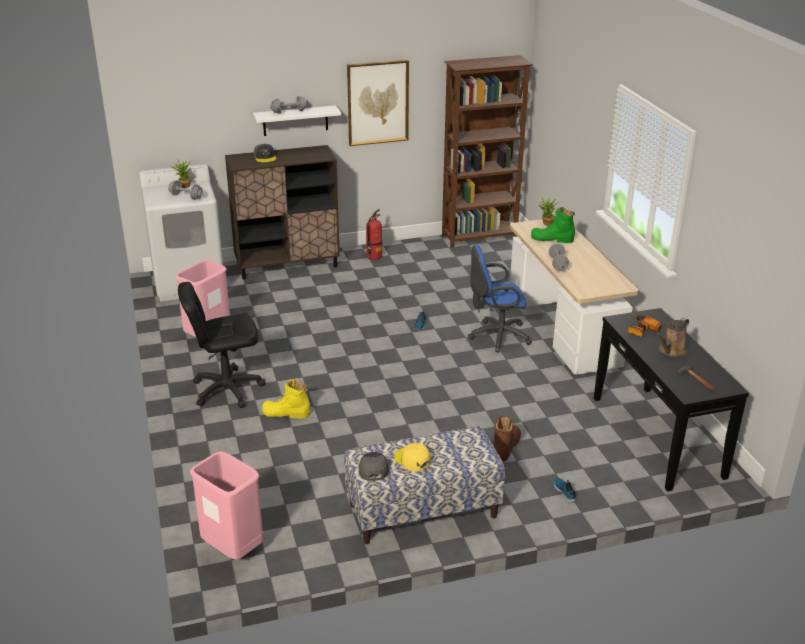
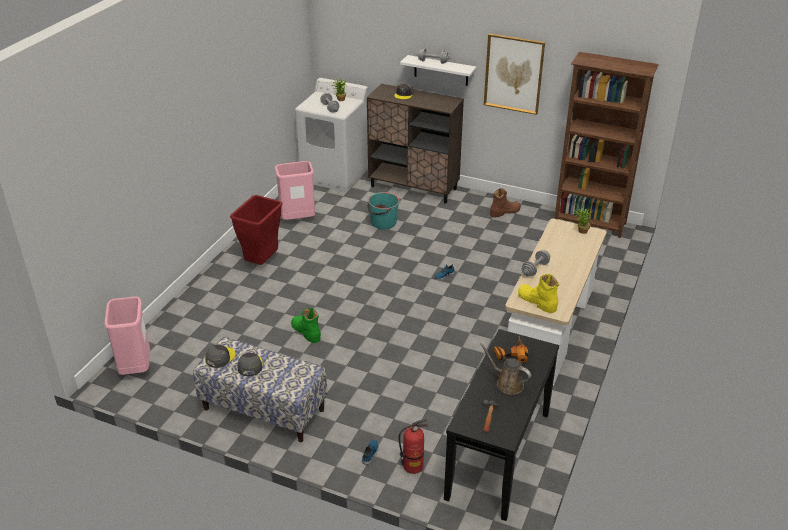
camera: 40 degrees right, 5 degrees up
(227, 389) = (262, 262): black office chair -> red trash can
(286, 413) = (273, 296): yellow boot -> yellow boot (537, 301)
(301, 305) = (383, 223): none -> turquoise bucket
(374, 256) = (484, 206): fire extinguisher -> fire extinguisher (413, 466)
(412, 460) = (250, 366): yellow cap -> grey cap
(496, 336) = (487, 311): blue office chair -> none
(506, 446) = (377, 397): brown boot -> brown boot (504, 212)
(552, 239) = (565, 246): green boot -> green boot (306, 332)
(671, 351) = (507, 383): brown watering can -> brown watering can turned 45 degrees clockwise

